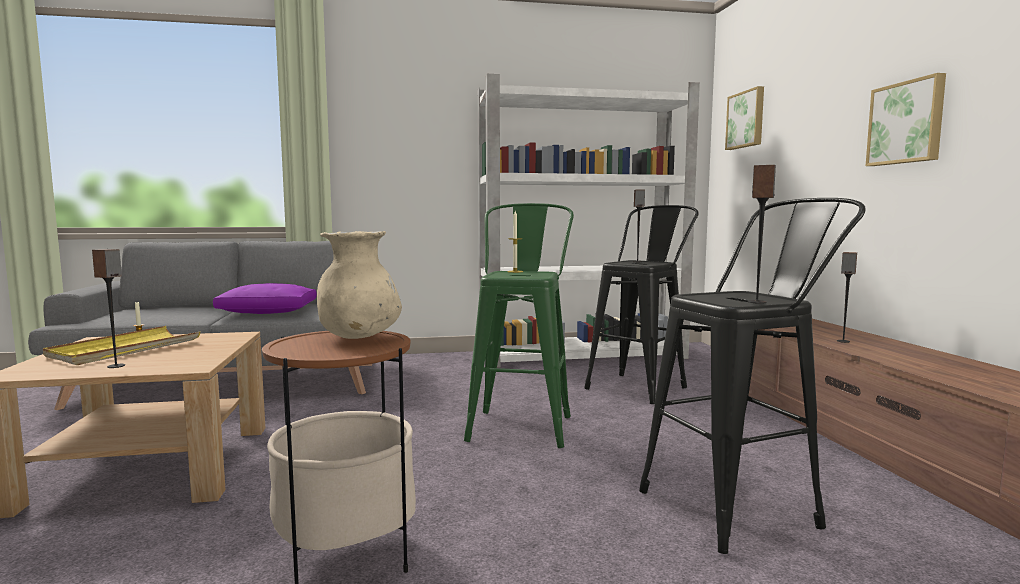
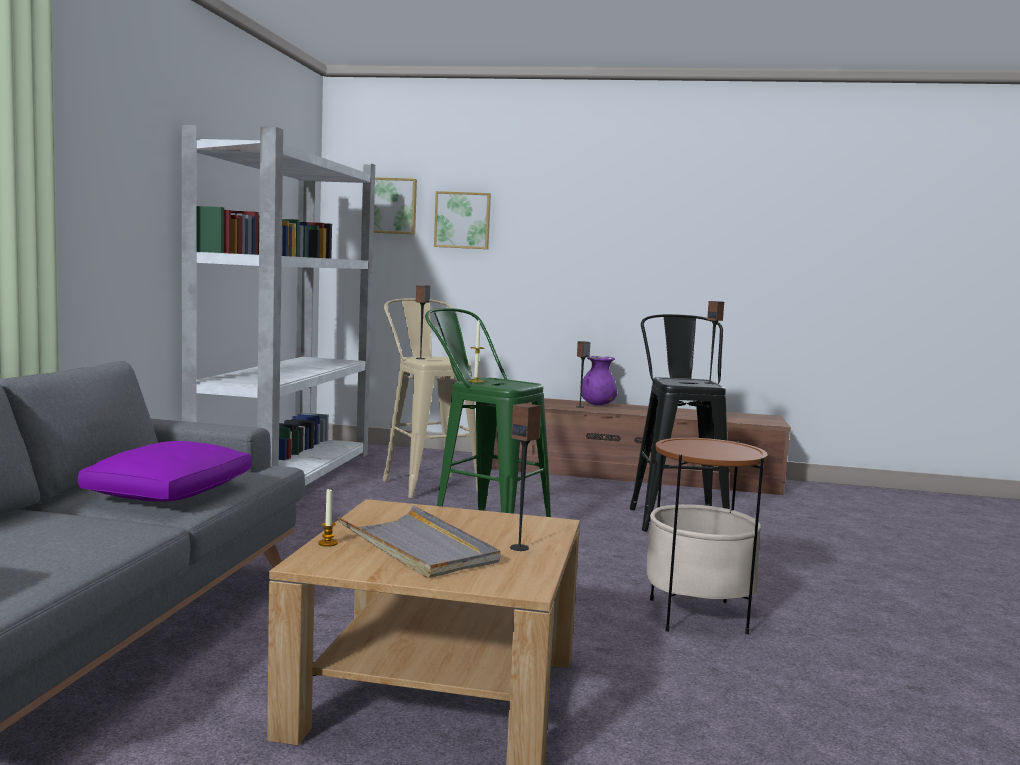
camera: 70 degrees left, 0 degrees up
(125, 349) = (417, 547): yellow tray -> grey tray
(359, 337) = (693, 443): beige vase -> none
(641, 386) = (427, 484): black stool -> beige stool
(889, 345) = (598, 404): none -> purple vase
(907, 123) = (584, 247): picture -> picture (462, 220)

